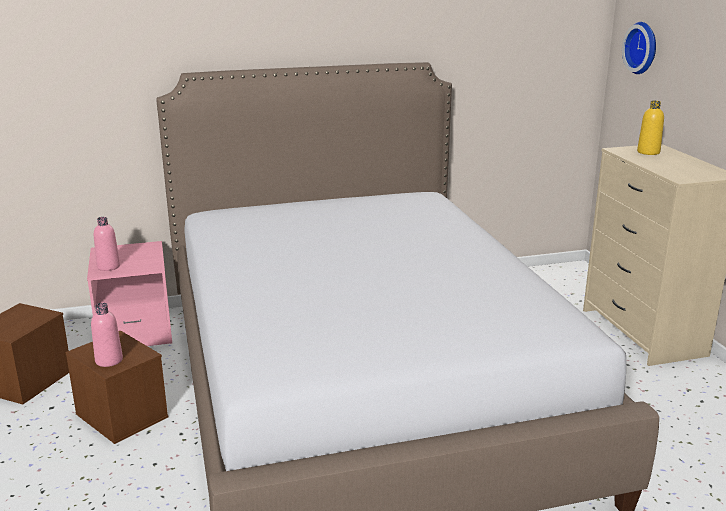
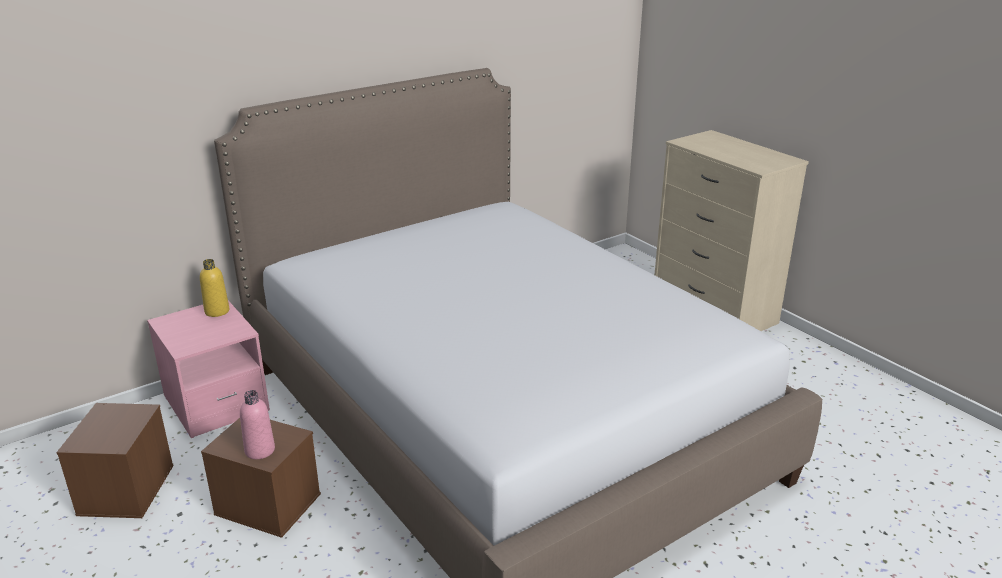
camera: 20 degrees left, 5 degrees up
(108, 267) = (189, 340): pink bottle -> none
(643, 48) = (681, 36): wall clock -> none
(648, 152) = (709, 141): yellow bottle -> yellow bottle (217, 311)

